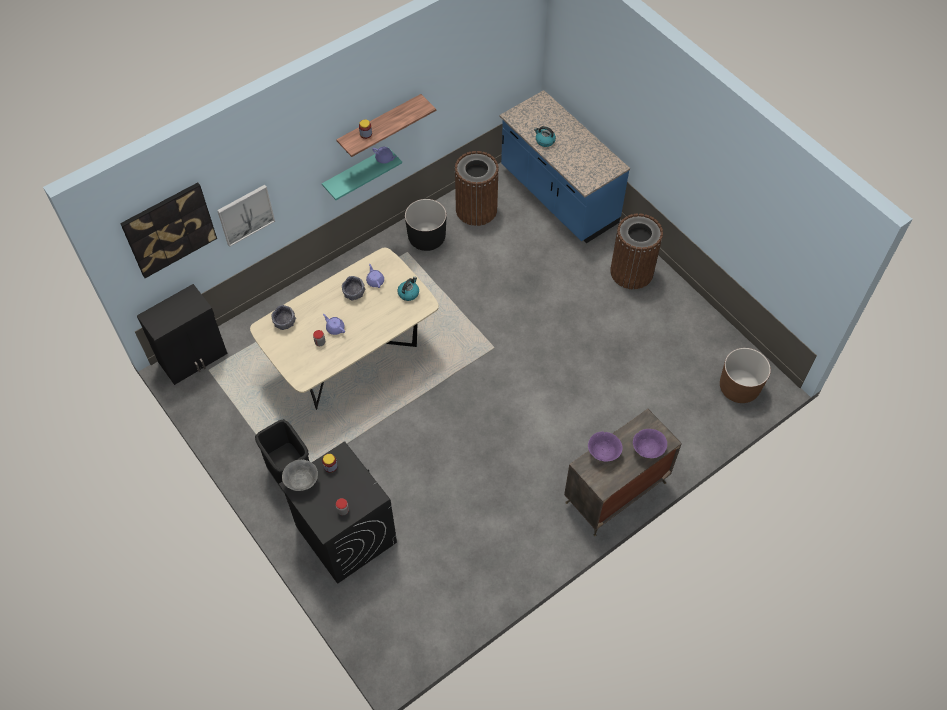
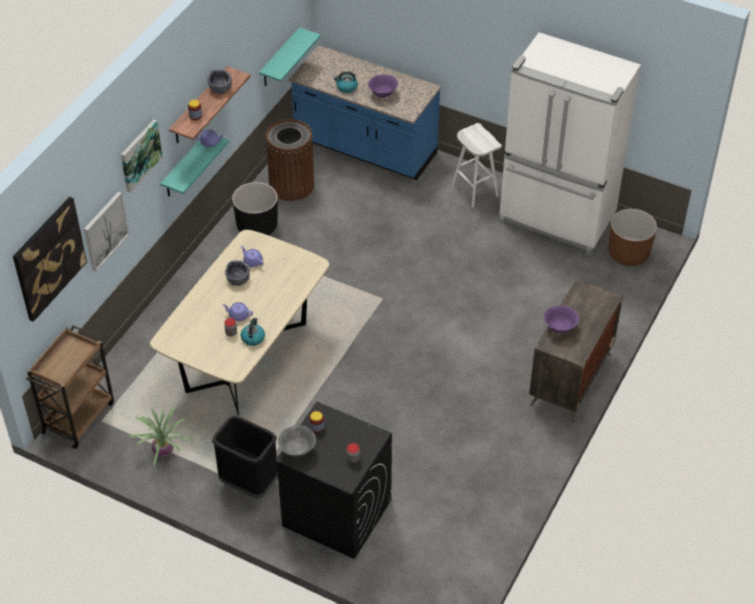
camera: 25 degrees left, 10 degrees down
(194, 358) = (79, 416): black cabinet -> brown cart
(240, 418) = (162, 452): none -> potted plant
(285, 322) = (183, 328): grey bowl -> grey bowl (220, 88)
(295, 157) = (140, 155): none -> picture
(408, 293) = (292, 261): kettle -> kettle (253, 338)
(494, 95) = (279, 58): none -> turquoise shelf
(631, 272) = (474, 190): brown trash can -> white stool
(647, 450) = (597, 311): purple bowl -> purple bowl (383, 94)
(690, 329) = (556, 220): none -> white fridge

